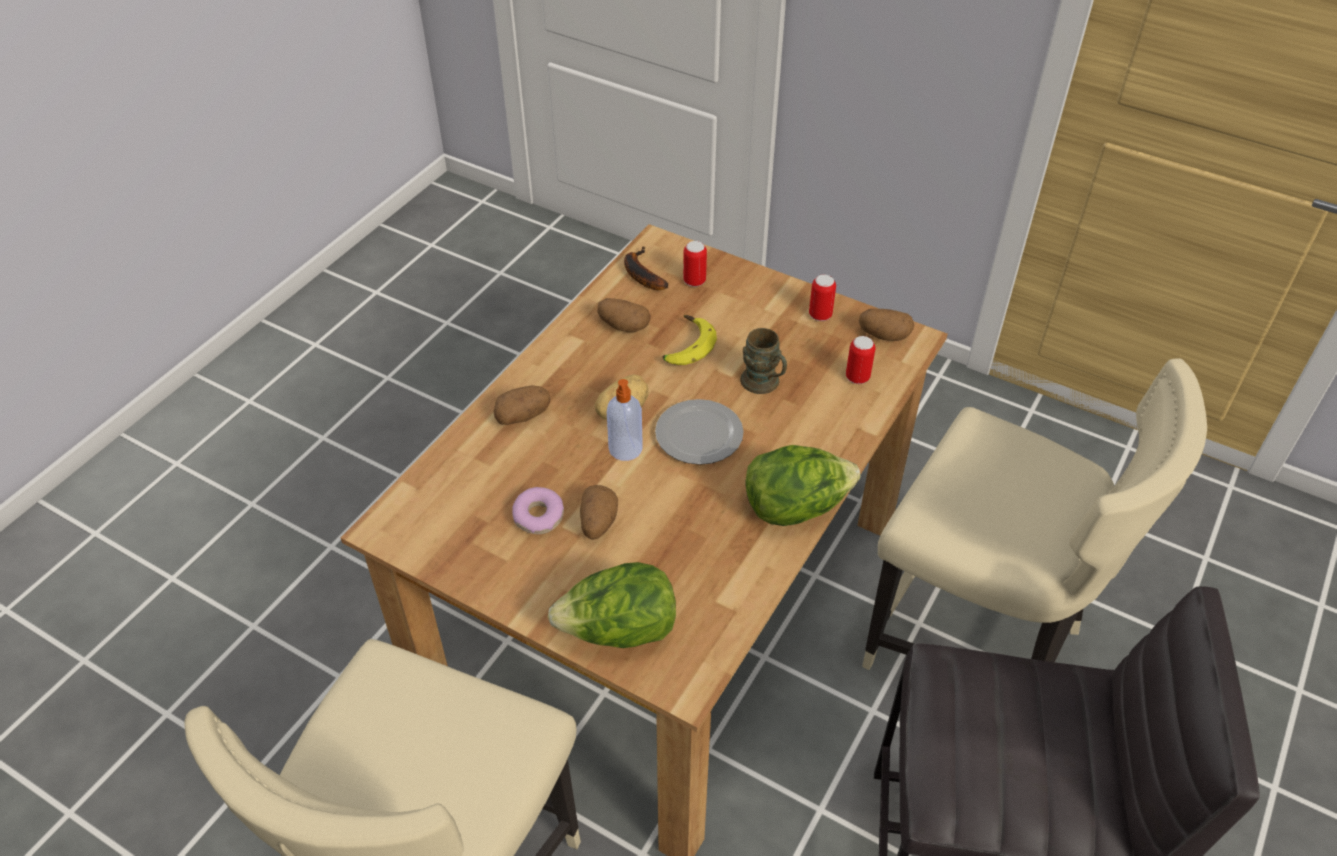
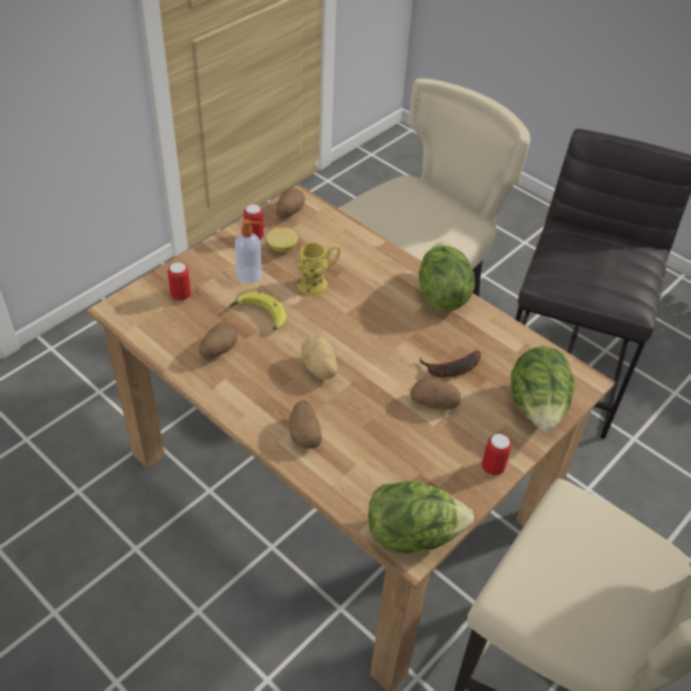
camera: 80 degrees left, 0 degrees up
(403, 526) = (413, 534): none -> lettuce
(538, 516) = (421, 439): donut -> none
(625, 450) = (363, 373): soap dispenser -> soap dispenser (250, 275)
(640, 274) = (155, 327): banana -> banana (450, 370)
(700, 435) = (360, 328): plate -> none
(764, 384) = (318, 282): brown mug -> yellow mug
(812, 342) = (282, 248): none -> lemon
(857, 377) = (327, 235): can -> can (492, 468)

